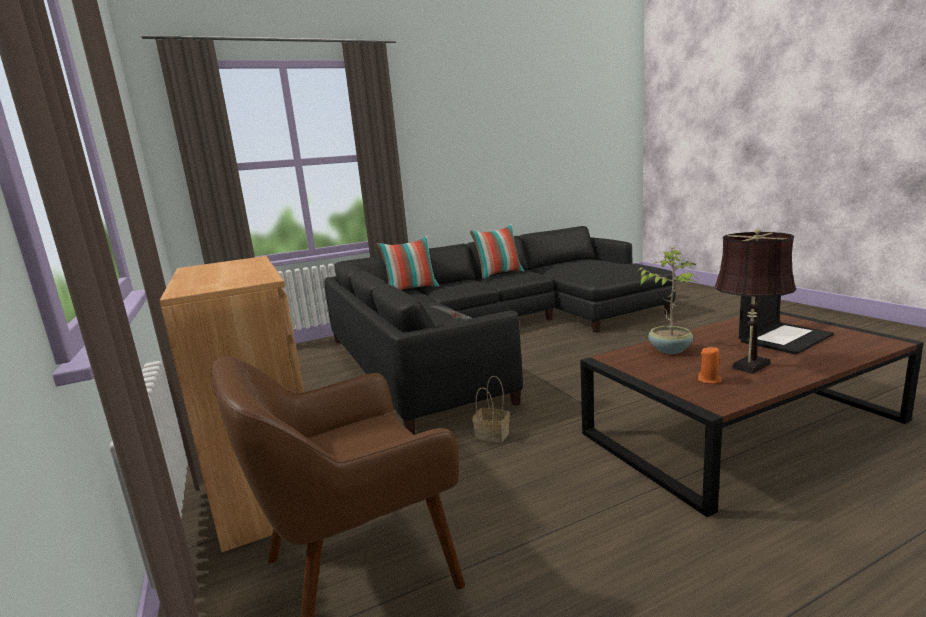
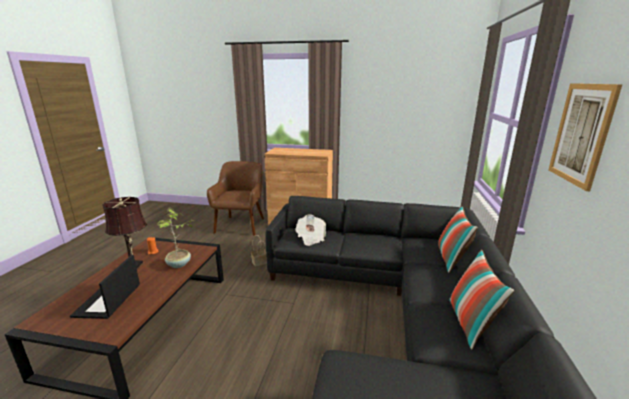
camera: 125 degrees right, 5 degrees up
(426, 146) = (581, 134): none -> picture

